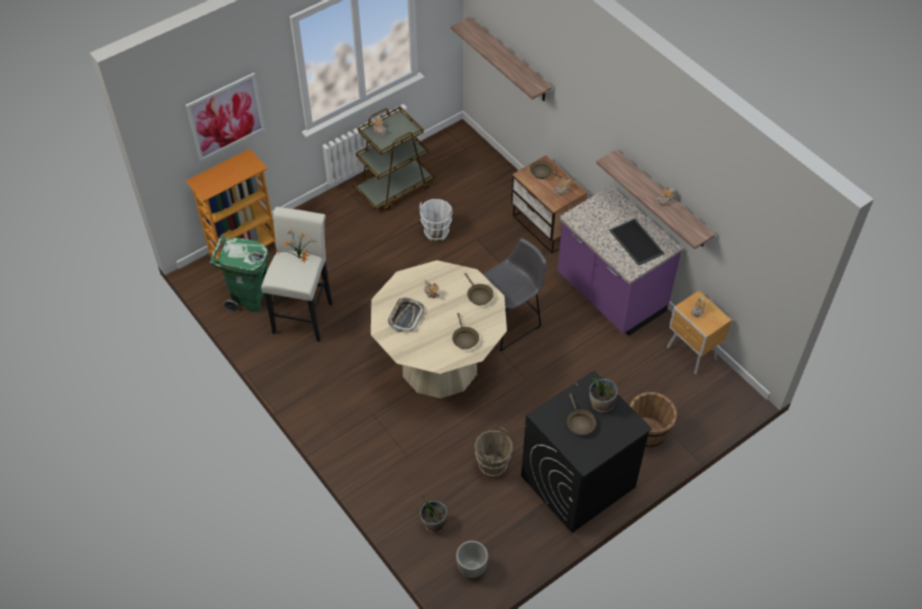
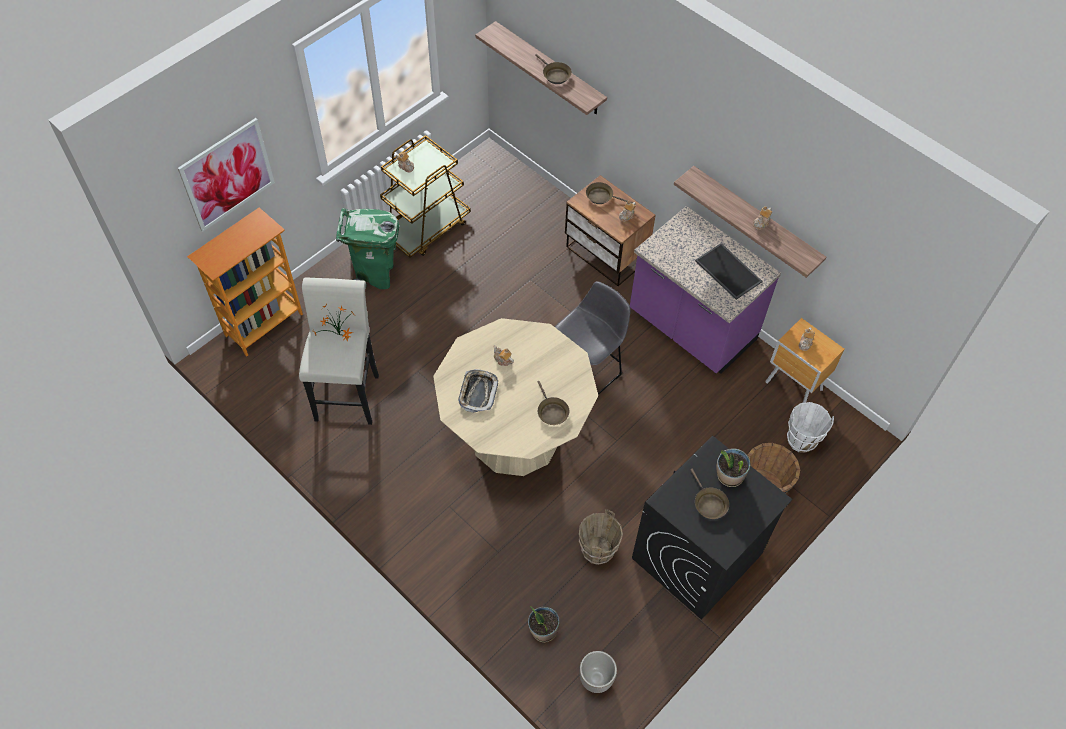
camera: 10 degrees left, 5 degrees up
(250, 298) = (280, 381): green trash can -> green trash can (375, 275)
(436, 233) = (483, 277): white bucket -> white bucket (801, 440)
(478, 295) = (558, 356): brown frying pan -> brown frying pan (555, 75)

